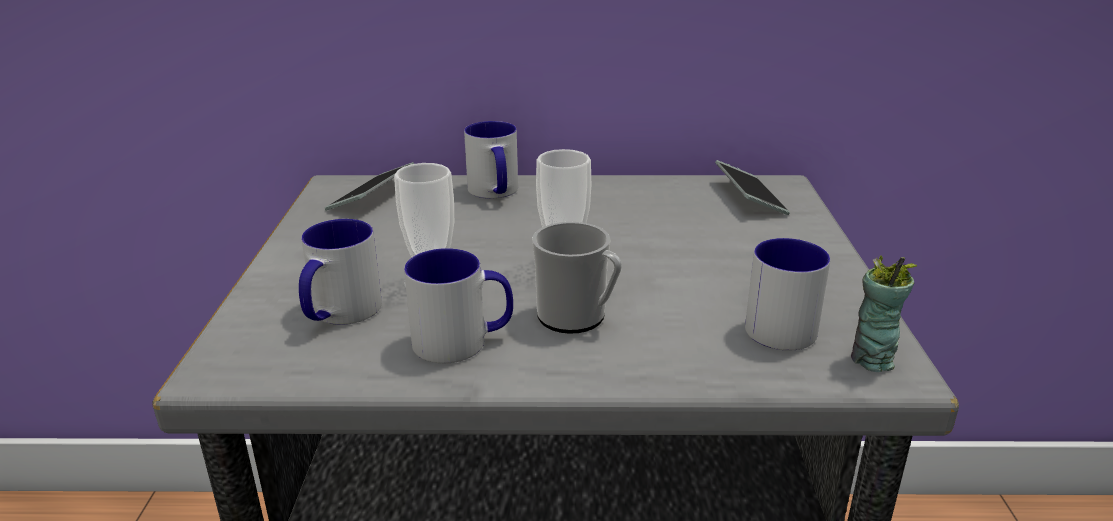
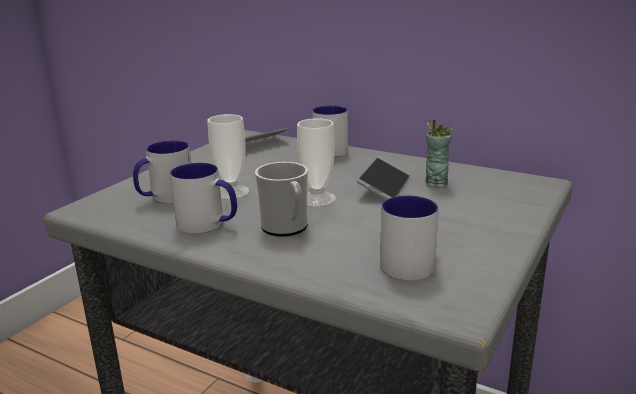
camera: 30 degrees right, 5 degrees down
(749, 197) = (501, 186): phone -> phone (384, 186)
(871, 360) = (449, 300): cup -> cup (436, 183)

